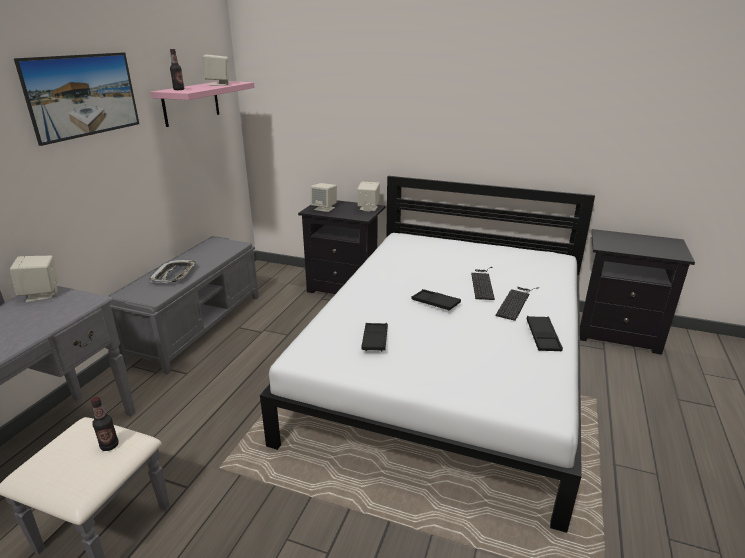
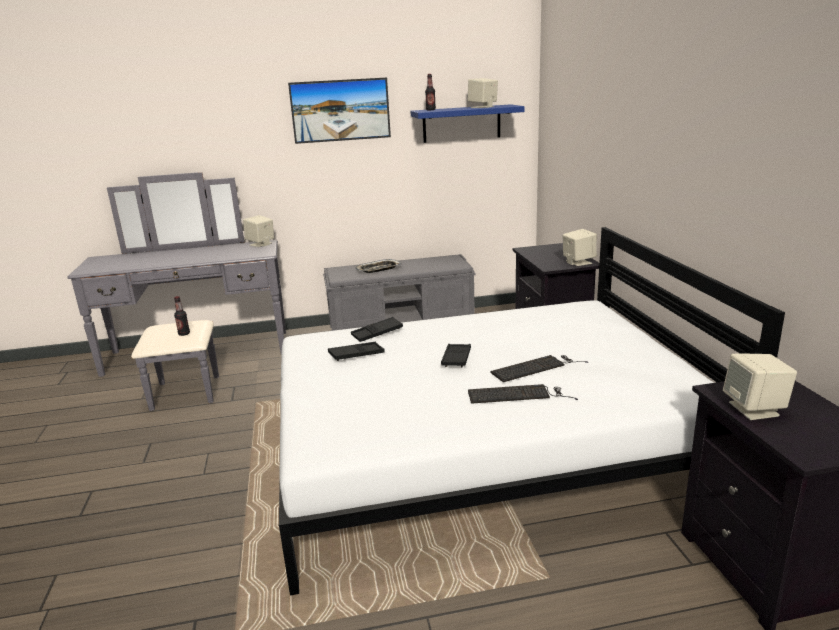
camera: 60 degrees right, 5 degrees down
(191, 103) = (461, 123): pink shelf -> blue shelf
(324, 208) = (541, 251): beige speaker -> beige speaker (754, 409)
(543, 337) = (455, 426): black tray -> black tray (377, 333)

